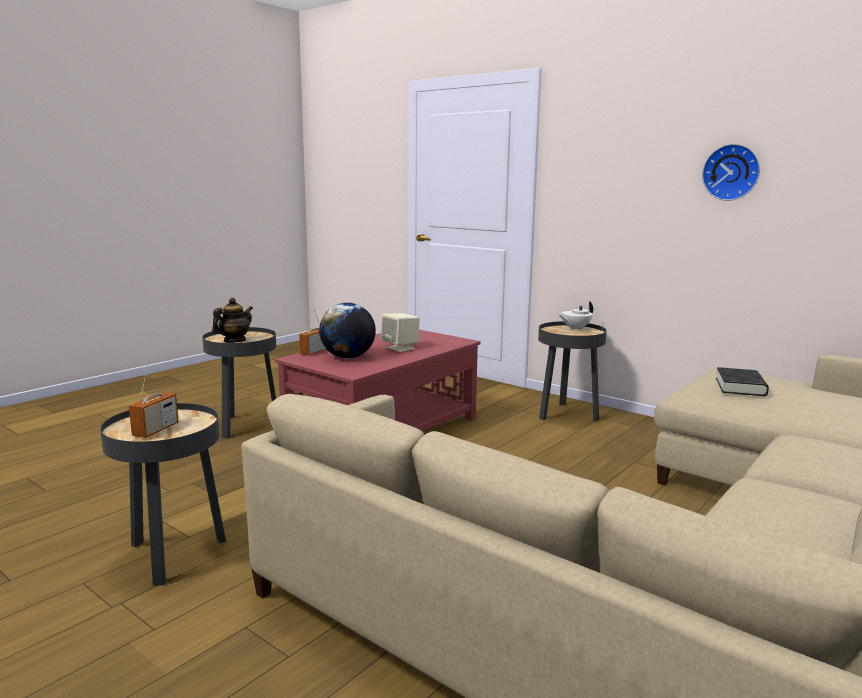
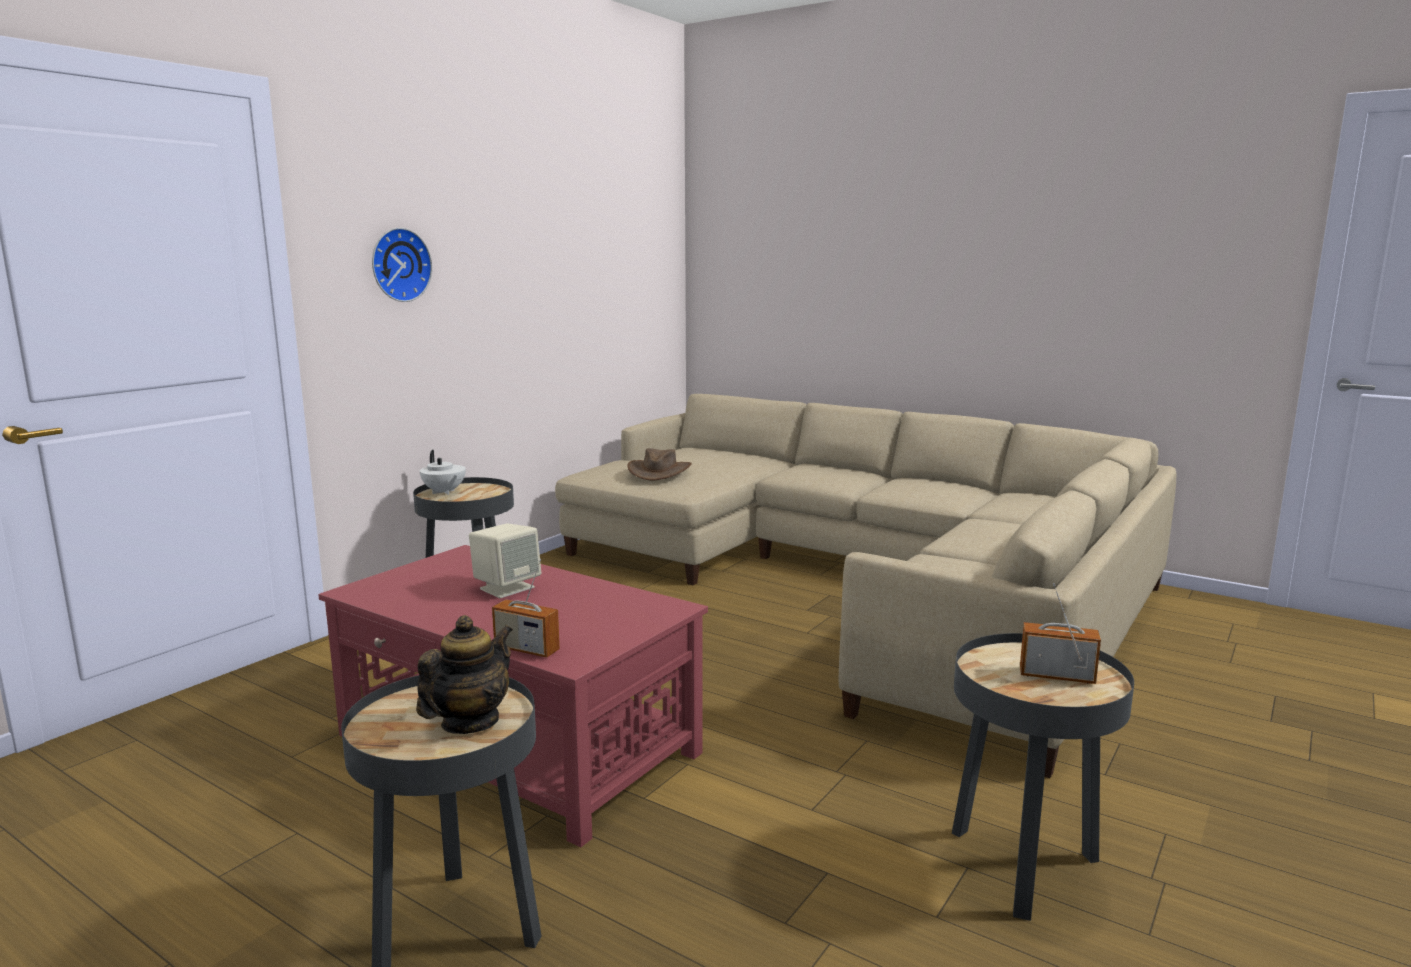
camera: 95 degrees left, 0 degrees up
(234, 341) = (469, 722): teapot -> teapot turned 90 degrees clockwise
(348, 357) = (570, 619): globe -> none
(731, 172) = (525, 259): wall clock -> wall clock (398, 265)
(740, 387) = (659, 471): black book -> brown hat

